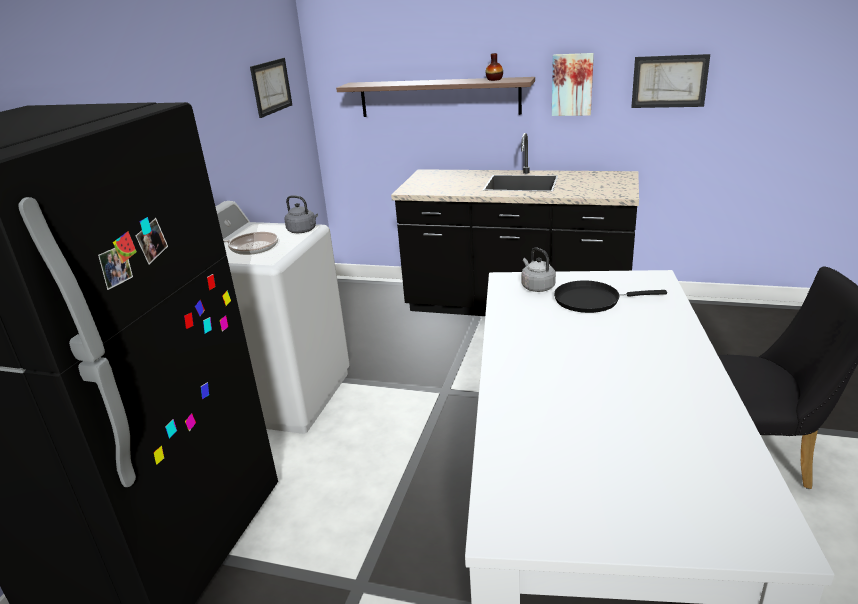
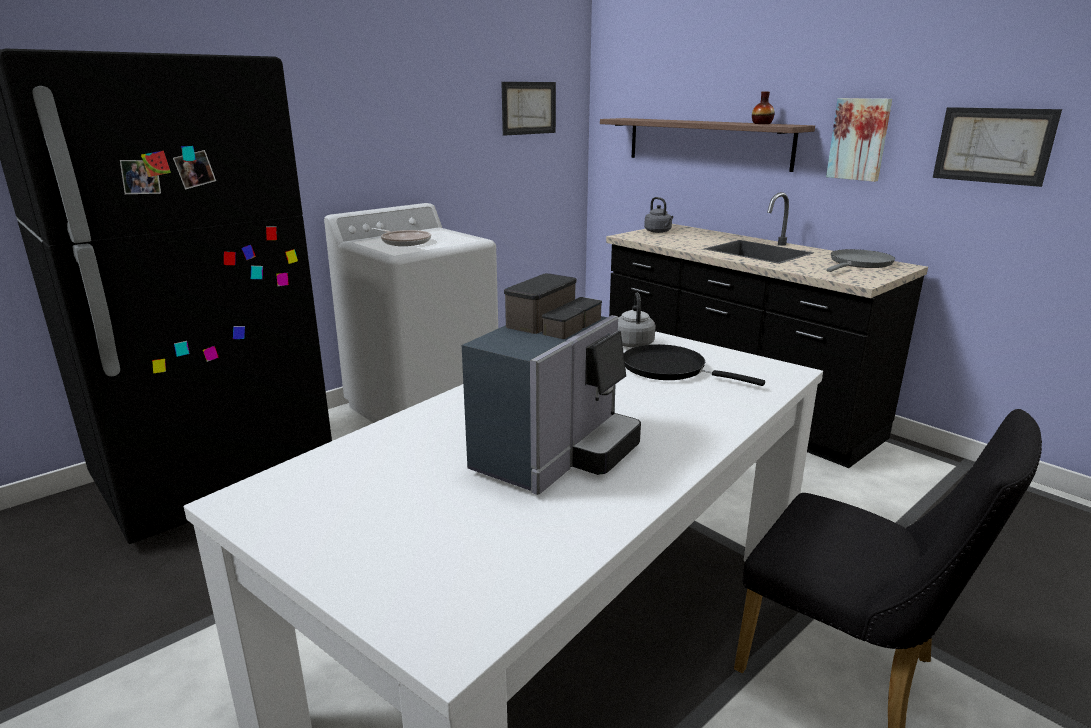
camera: 30 degrees right, 5 degrees down
(303, 231) = (465, 240): grey kettle -> grey kettle (658, 232)
(599, 179) = (859, 263): none -> grey frying pan
(632, 394) = (556, 454): none -> coffee machine

